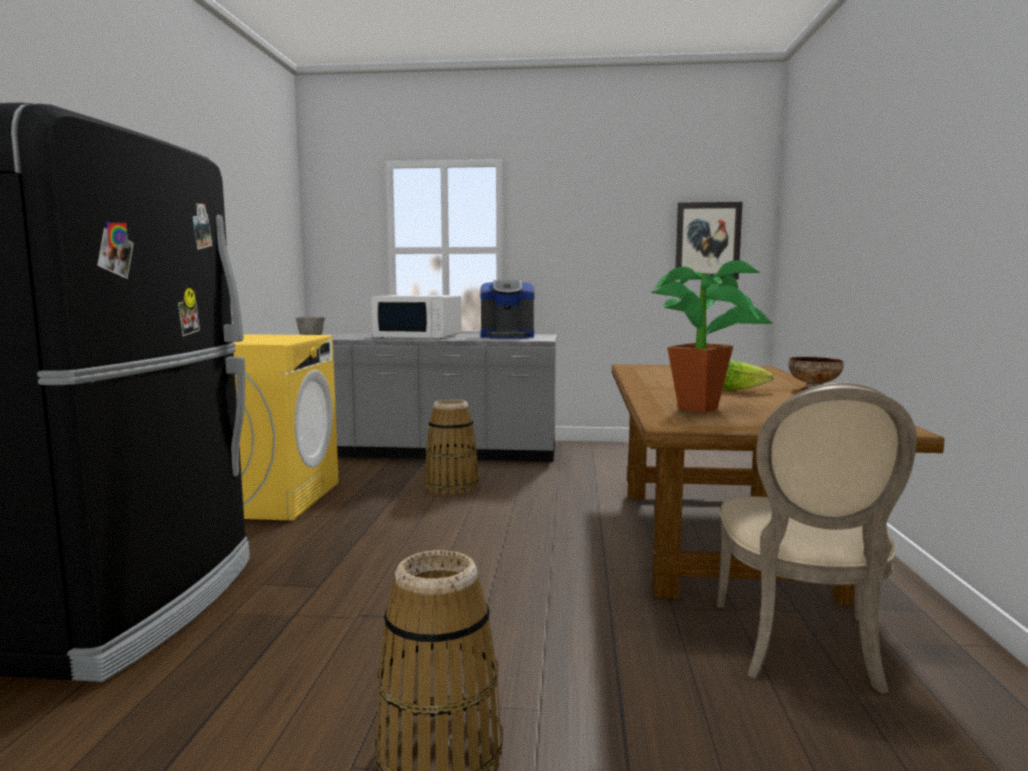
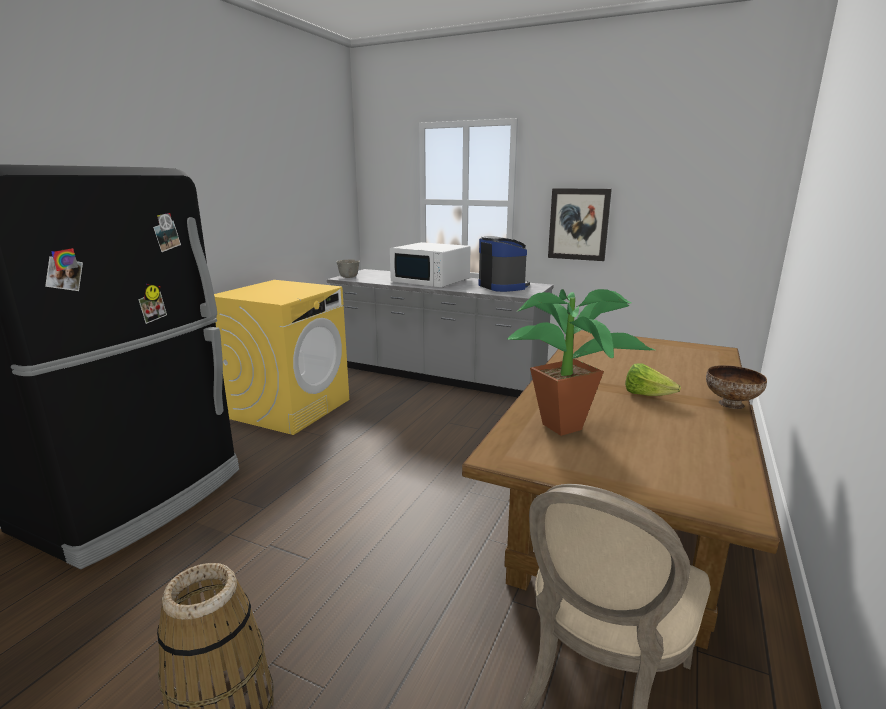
camera: 20 degrees right, 10 degrees up
(452, 487) = (428, 417): basket -> none
(507, 336) = (503, 286): coffee machine -> coffee machine turned 135 degrees counterclockwise
(707, 241) = (715, 199): picture -> picture (578, 224)

